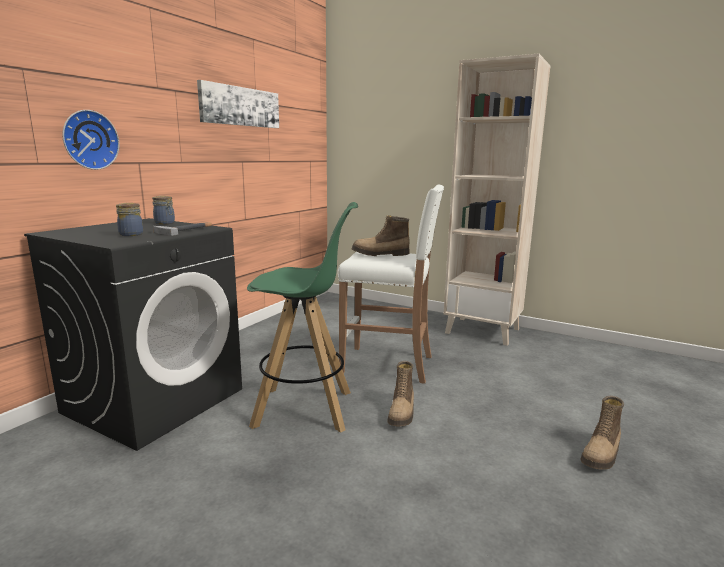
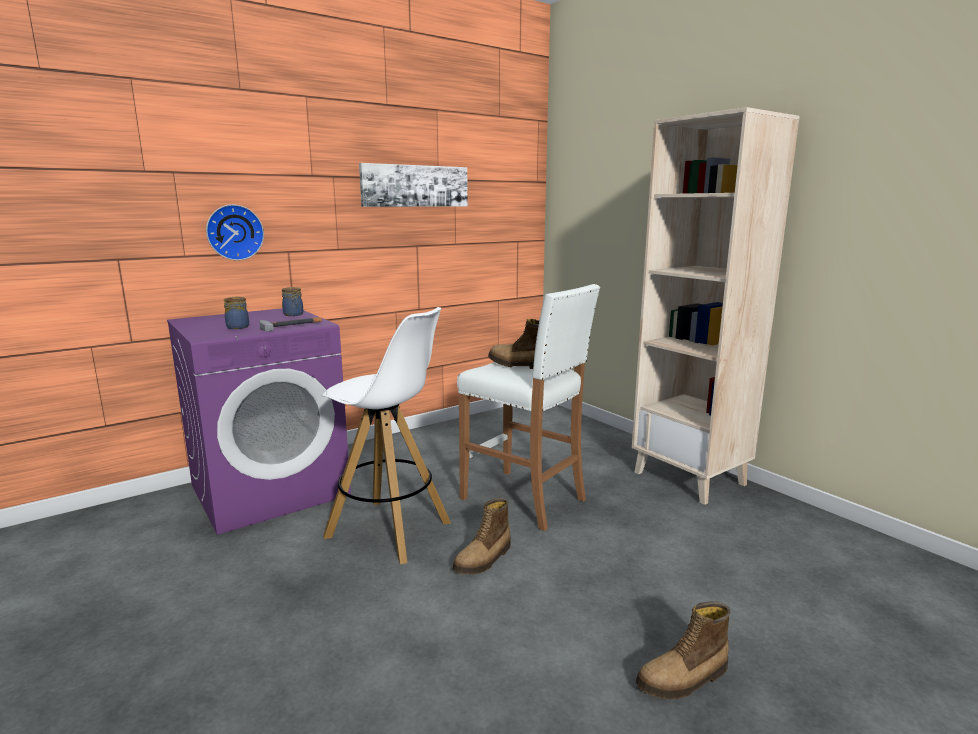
camera: 25 degrees right, 0 degrees up
(155, 400) = (270, 490): black washing machine -> purple washing machine
(305, 409) = (389, 530): green stool -> white stool

